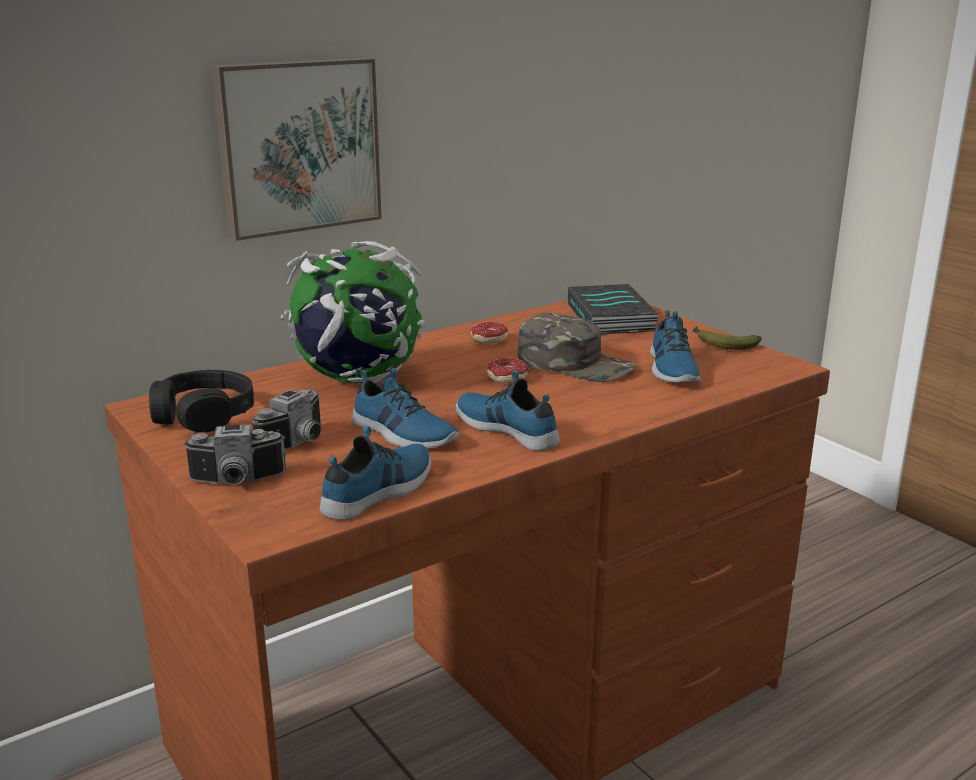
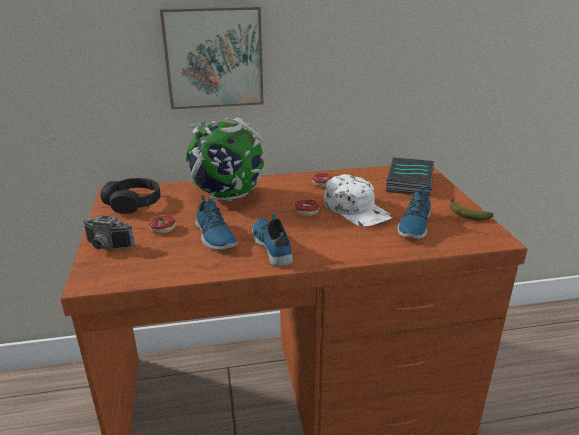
camera: 25 degrees right, 5 degrees up
(299, 443) = (158, 230): camera -> donut
(380, 490) = (166, 270): shoe -> none
(575, 363) = (357, 209): green cap -> white cap

